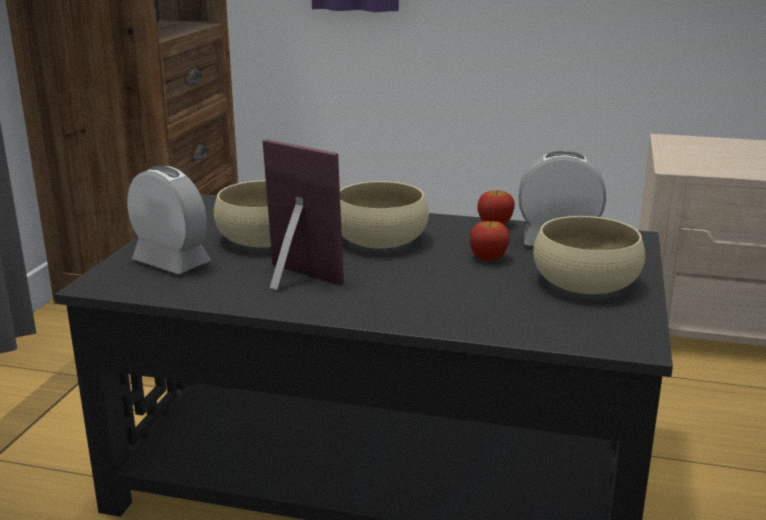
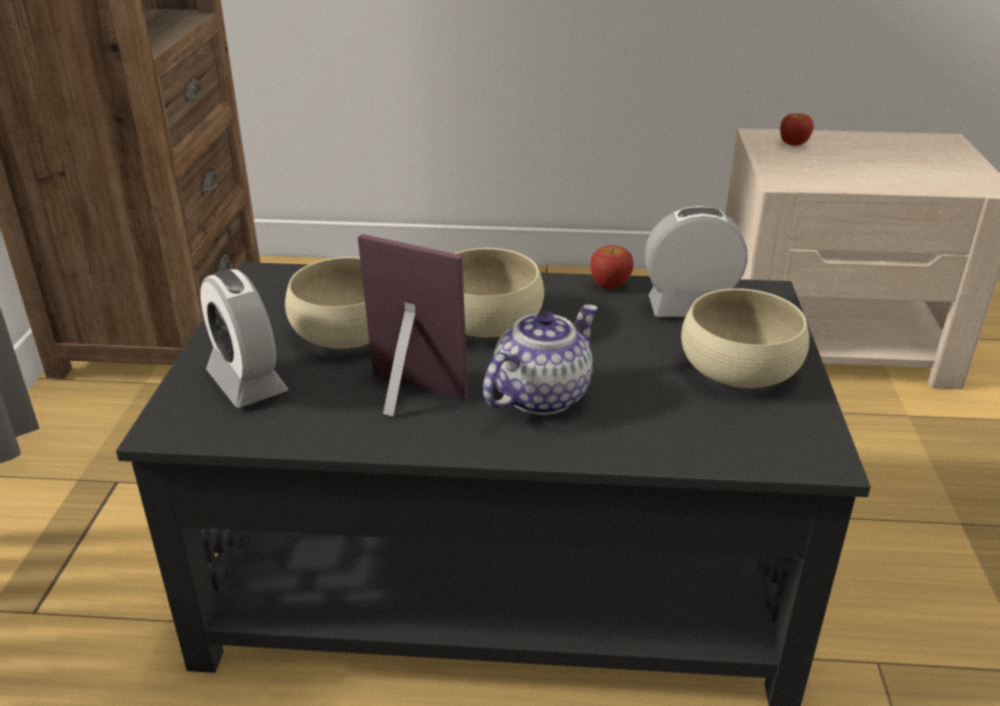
camera: 10 degrees left, 10 degrees up
(171, 262) = (247, 382): alarm clock -> alarm clock turned 150 degrees counterclockwise
(405, 286) = (541, 395): none -> teapot
(488, 258) = (620, 339): apple -> apple (794, 143)

